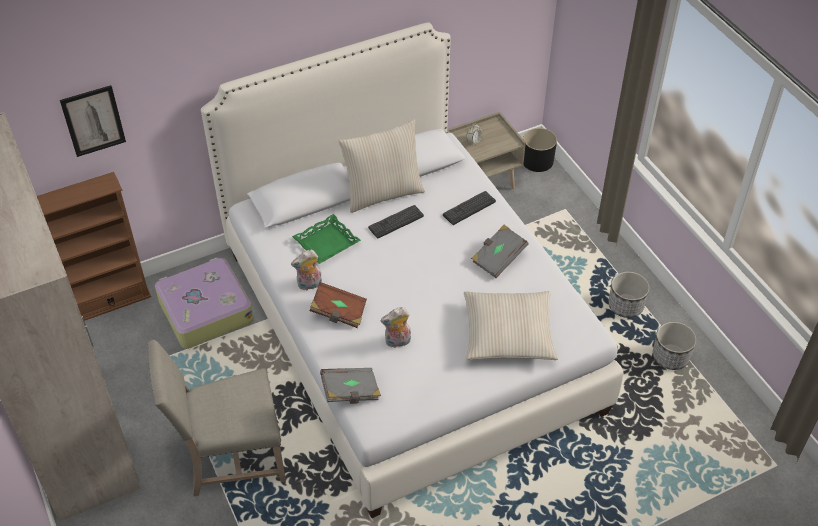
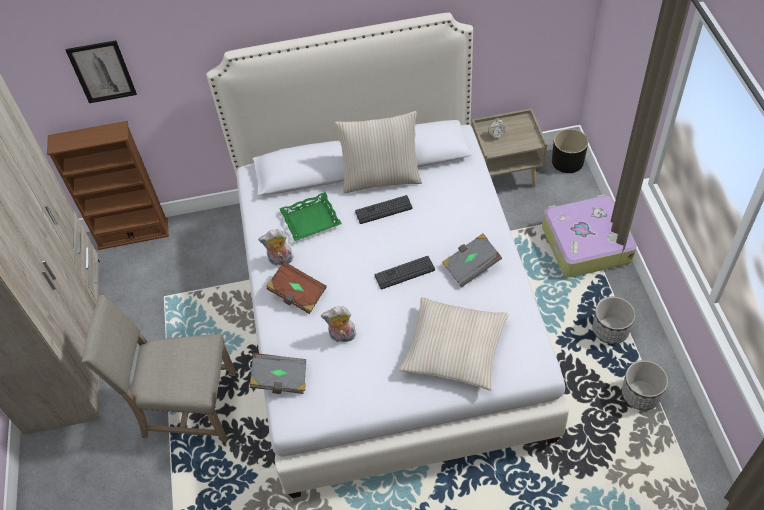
camera: 20 degrees right, 5 degrees up
(205, 311) = (210, 258): suitcase -> suitcase (585, 243)
(469, 208) = (459, 207): keyboard -> keyboard (404, 273)

